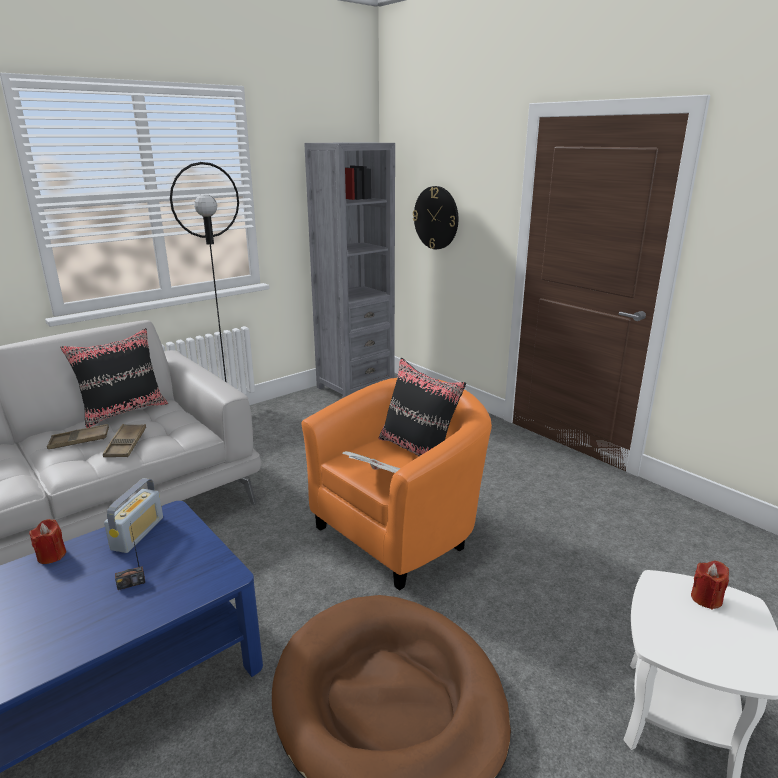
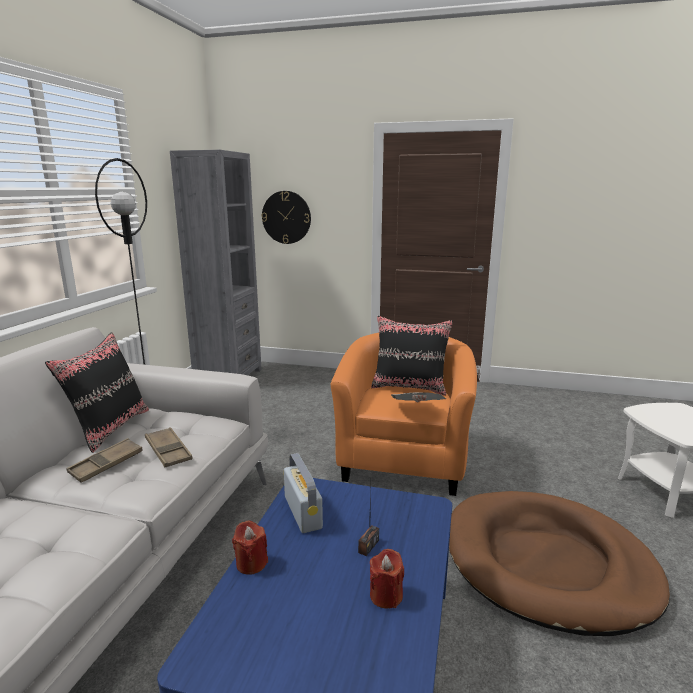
camera: 35 degrees left, 5 degrees down
(706, 598) = (665, 411): red candle -> red candle (386, 595)

